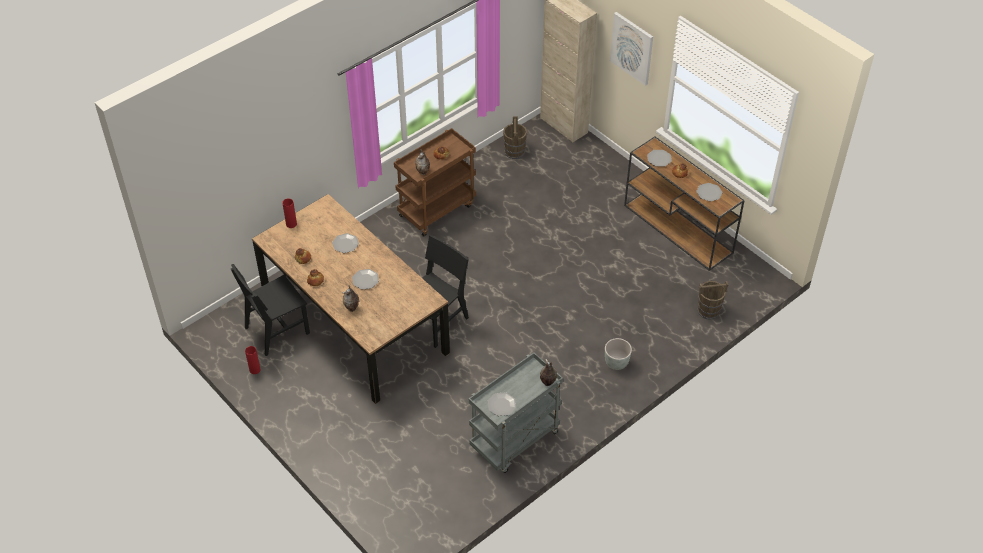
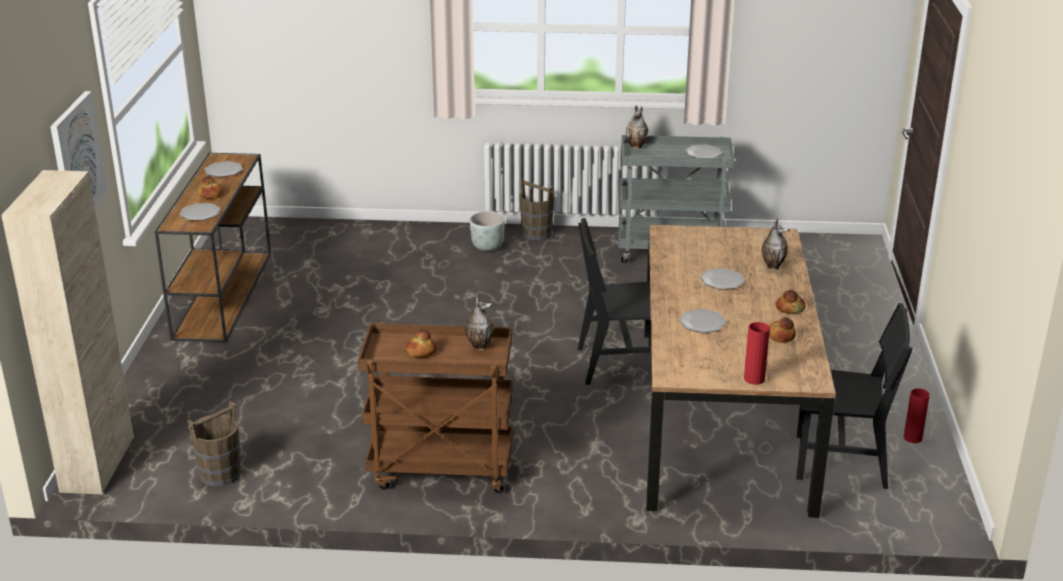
camera: 135 degrees left, 20 degrees down
(709, 311) = (334, 233): brown bucket -> brown bucket (536, 233)

